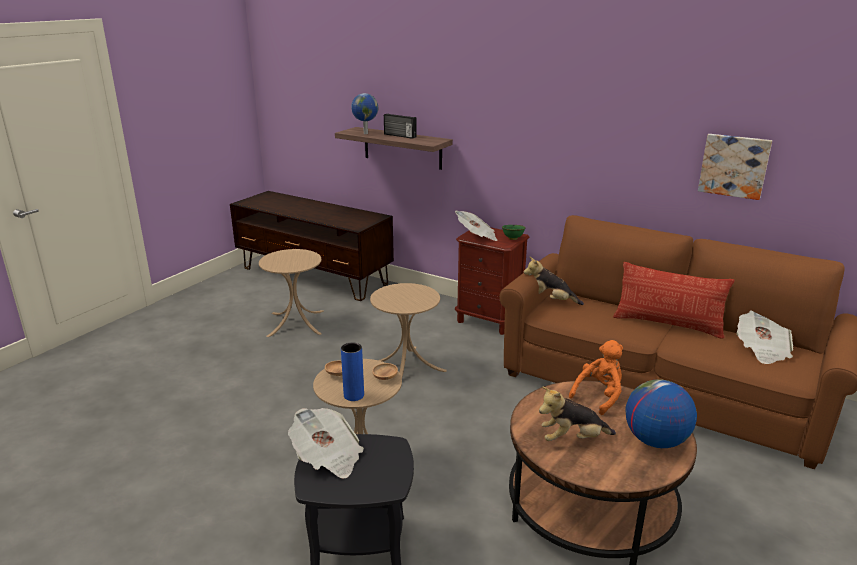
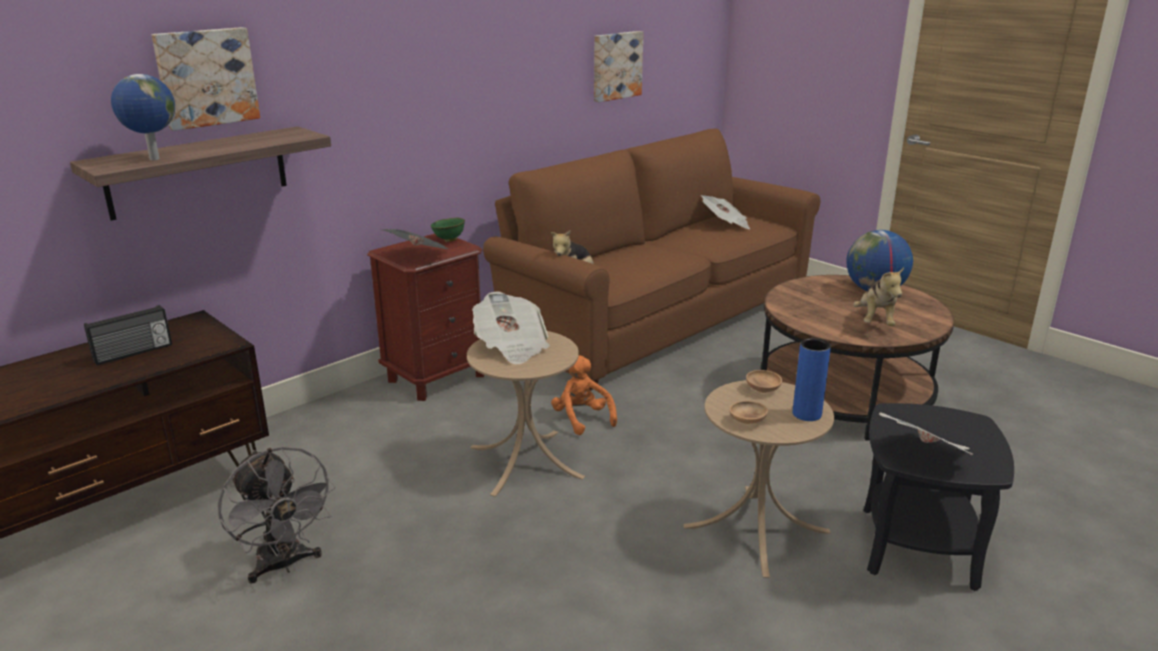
camera: 75 degrees left, 0 degrees up
(296, 323) = (284, 565): beige side table -> grey fan
(399, 136) = (218, 144): radio -> radio (133, 353)
(409, 293) = (511, 347): none -> newspaper
(412, 102) = (206, 77): none -> picture
(599, 396) = (797, 296): orange plush toy -> orange plush toy (582, 419)
(667, 324) = (659, 243): pillow -> none

